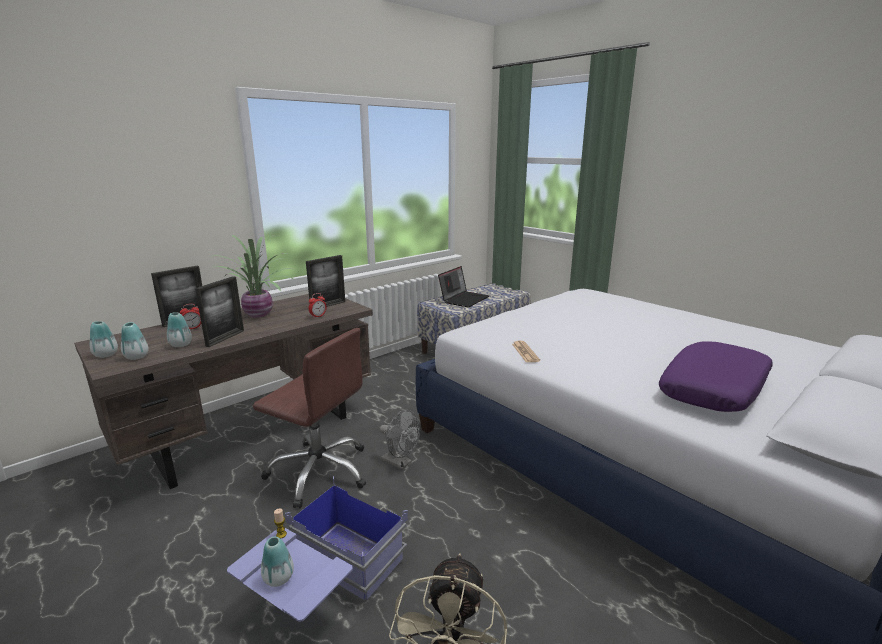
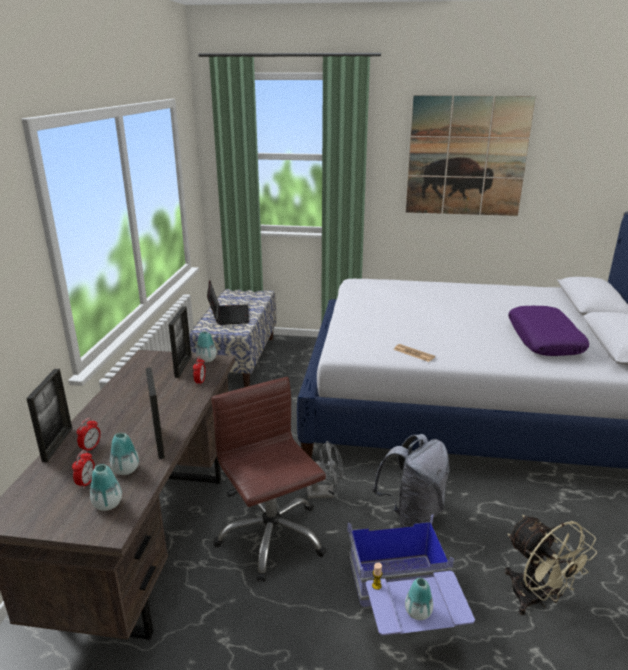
camera: 40 degrees left, 5 degrees up
(106, 355) = (61, 521): vase -> vase (206, 359)
(153, 343) = (86, 482): none -> alarm clock
(258, 315) = (132, 404): potted plant -> none
(319, 471) = (271, 537): brown office chair -> brown office chair turned 105 degrees counterclockwise
(445, 518) = (412, 514): none -> grey backpack
(749, 161) = (466, 157): none -> picture

